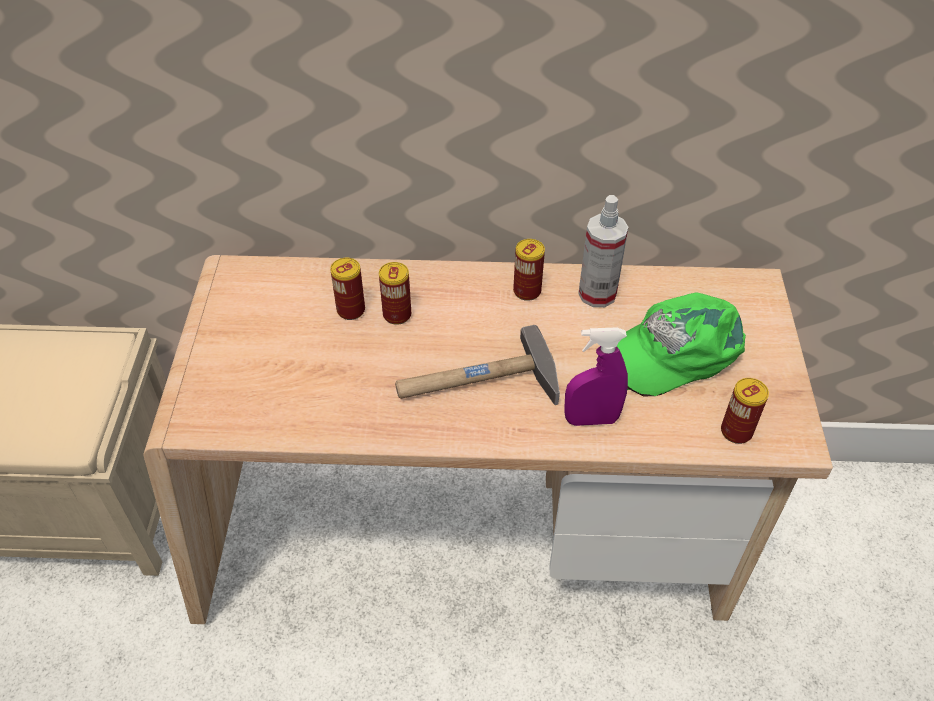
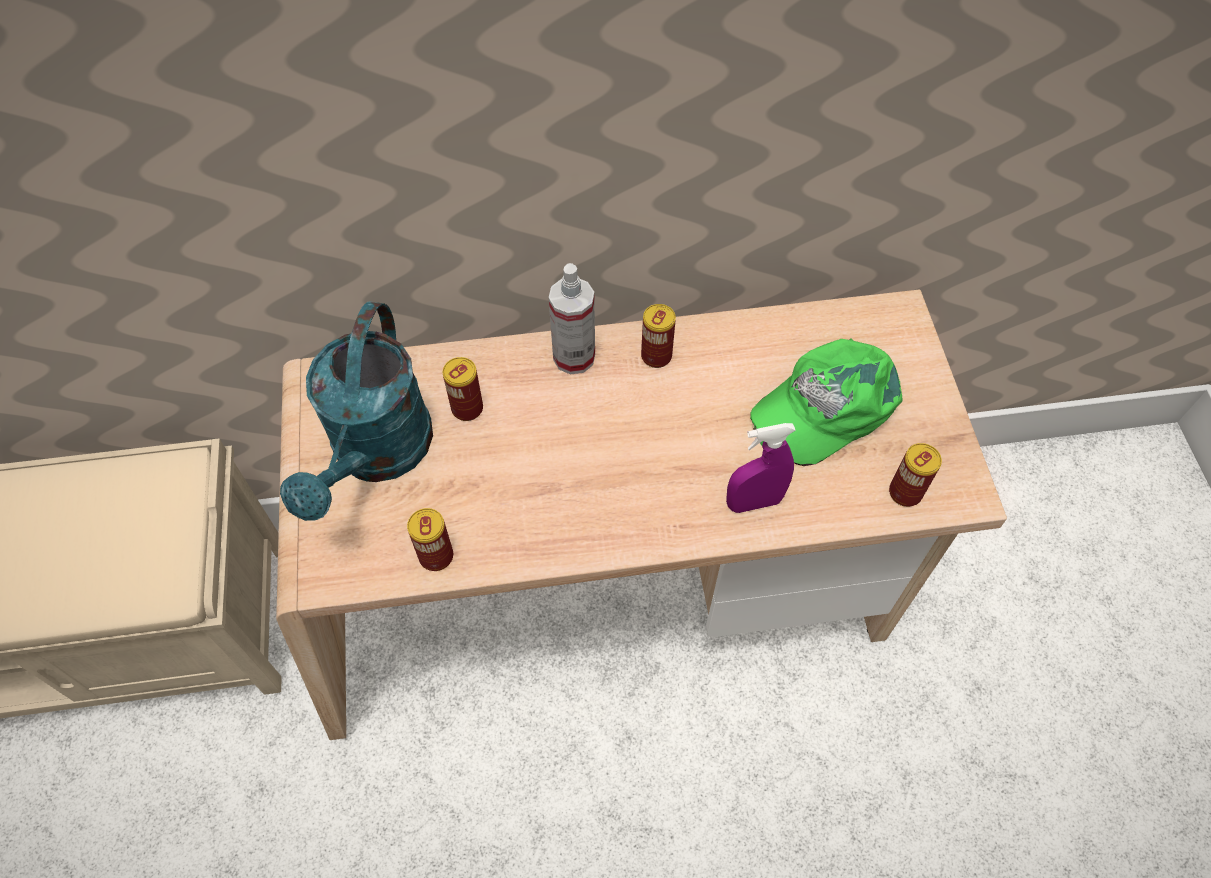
camera: 10 degrees left, 10 degrees up
(263, 336) = (377, 456): none -> turquoise watering can
(397, 314) = (520, 406): can -> can (436, 556)
(476, 383) = (624, 478): hammer -> none
(597, 294) = (732, 348): spray bottle -> spray bottle (574, 357)

